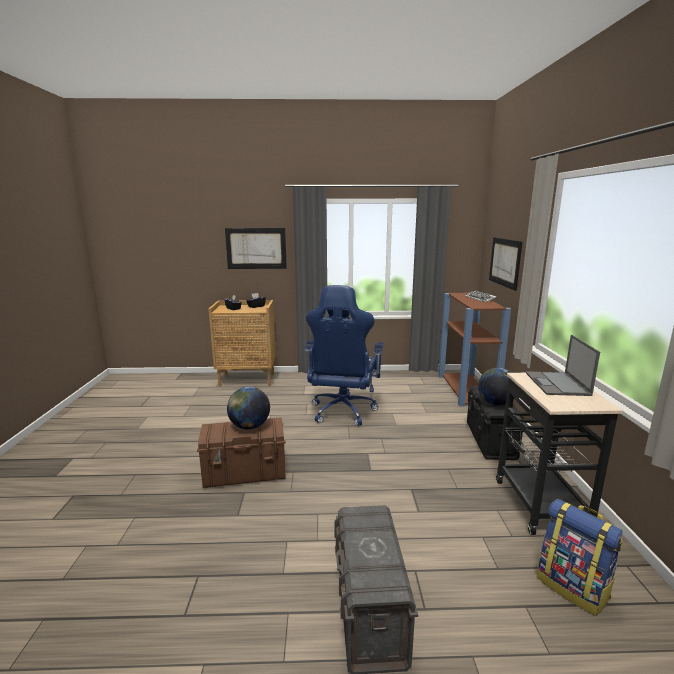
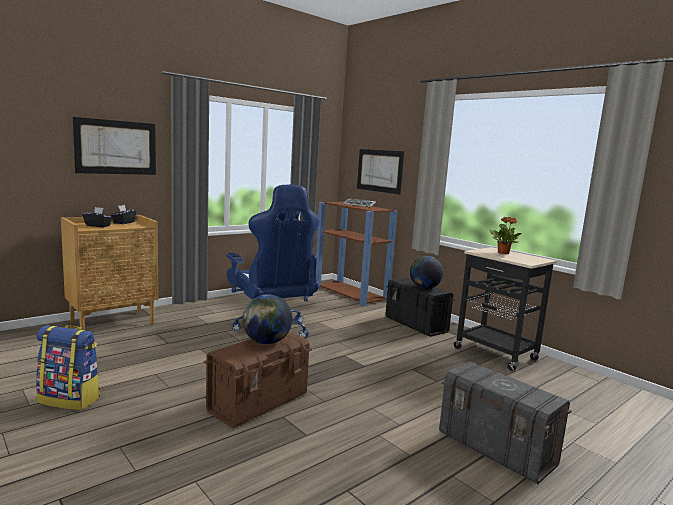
camera: 40 degrees left, 5 degrees down
(557, 384) = (503, 253): laptop -> potted plant
(573, 587) = (564, 389): backpack -> backpack (70, 399)

